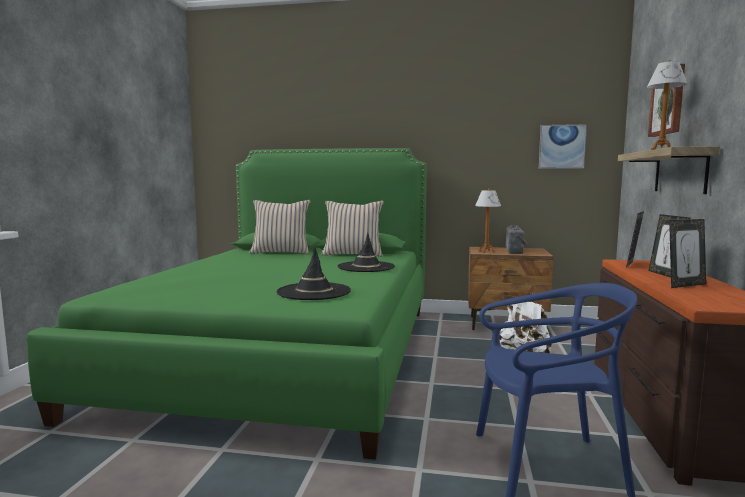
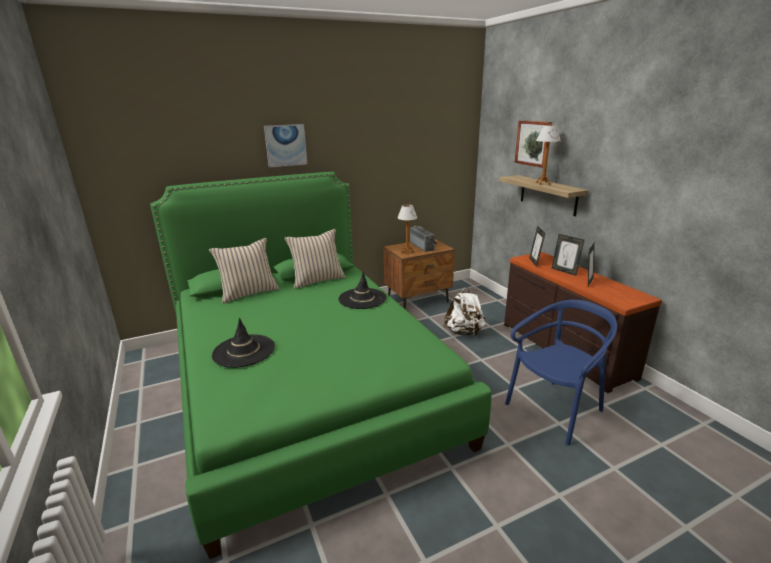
camera: 35 degrees left, 15 degrees up
(313, 292) = (389, 348): black hat -> black hat (243, 351)
(561, 146) = (441, 160): picture -> picture (286, 145)

